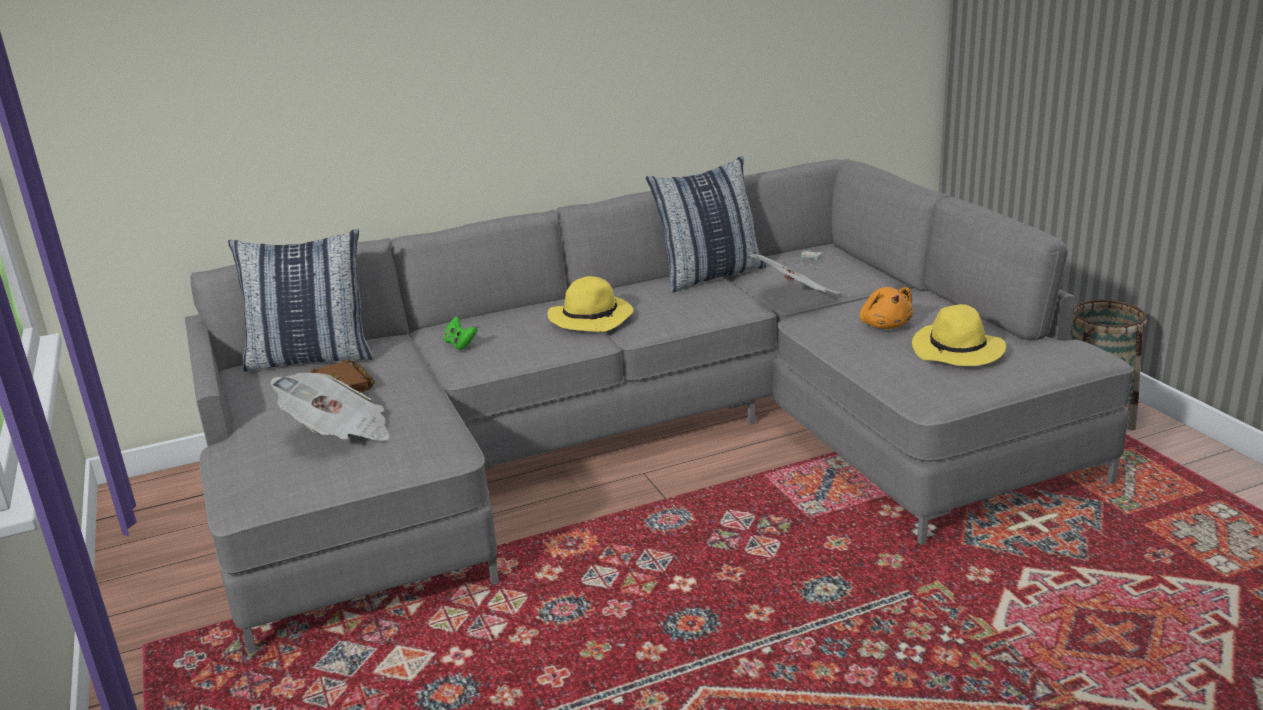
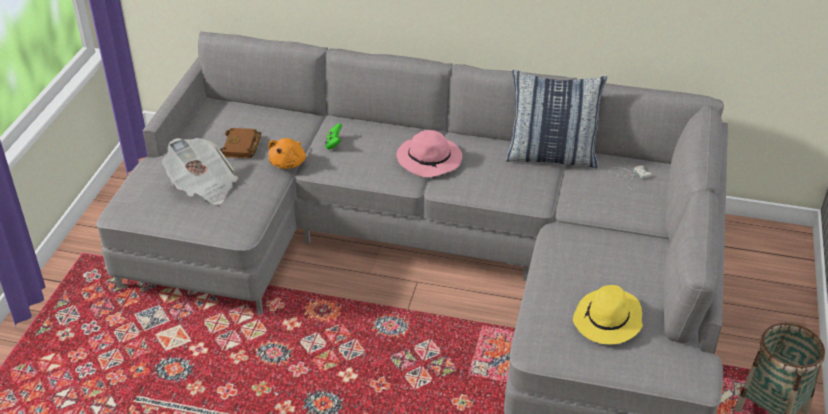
camera: 35 degrees right, 15 degrees up
(311, 358) = (250, 113): pillow -> none
(592, 318) = (430, 160): yellow hat -> pink hat
(794, 296) = (576, 208): newspaper -> none
(884, 325) = (597, 269): orange plush toy -> orange plush toy (288, 163)

